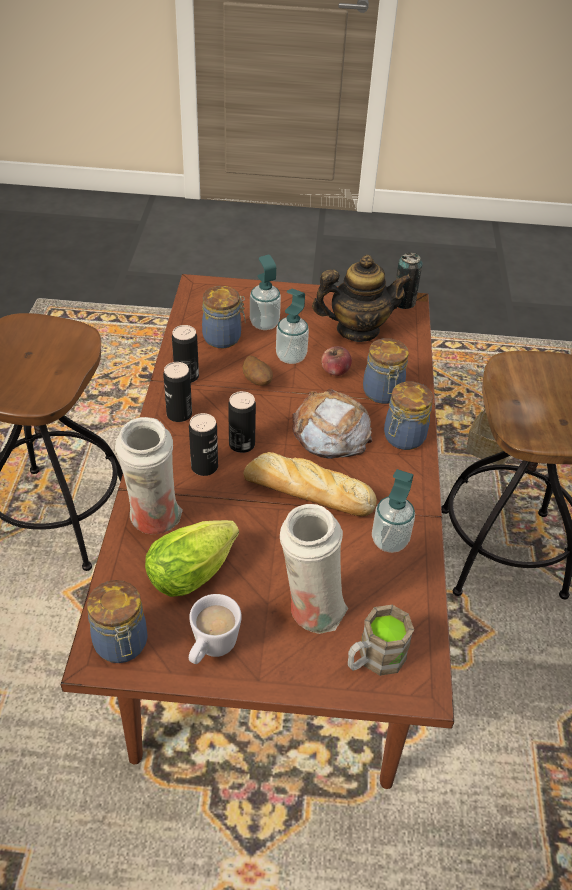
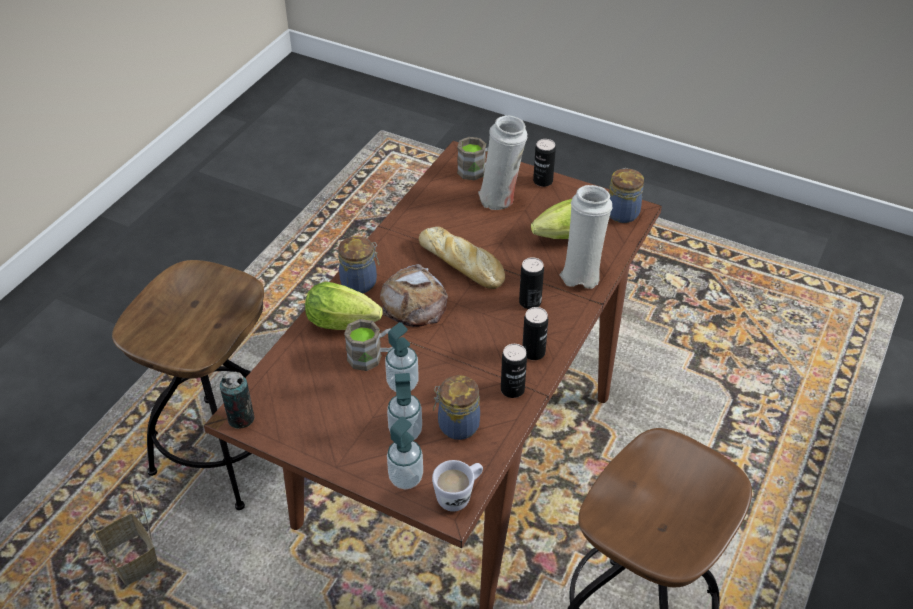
camera: 155 degrees left, 0 degrees up
(211, 649) = (569, 197): white mug -> white mug (459, 495)
(242, 444) = (492, 312): can -> can (543, 181)
(257, 381) = (449, 366): potato -> none
(335, 371) = (372, 357): apple -> brown mug
(357, 330) = (317, 397): teapot -> none
(382, 393) = (346, 323): jar -> lettuce
(389, 541) = (425, 221): soap dispenser -> soap dispenser (406, 478)

